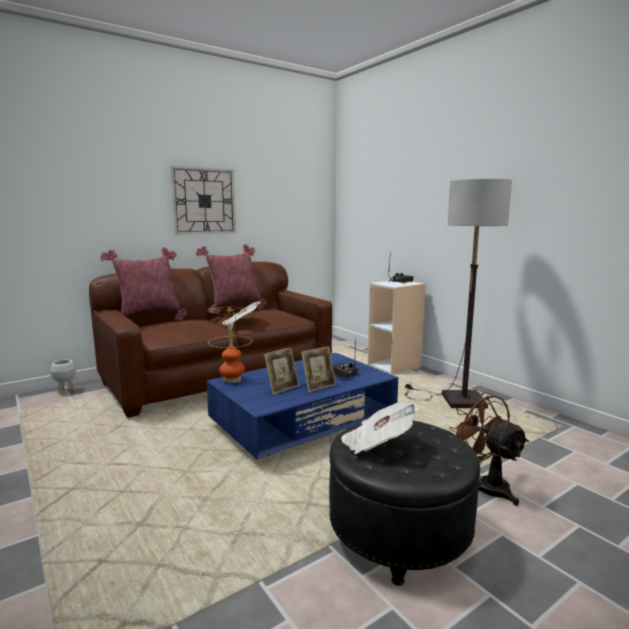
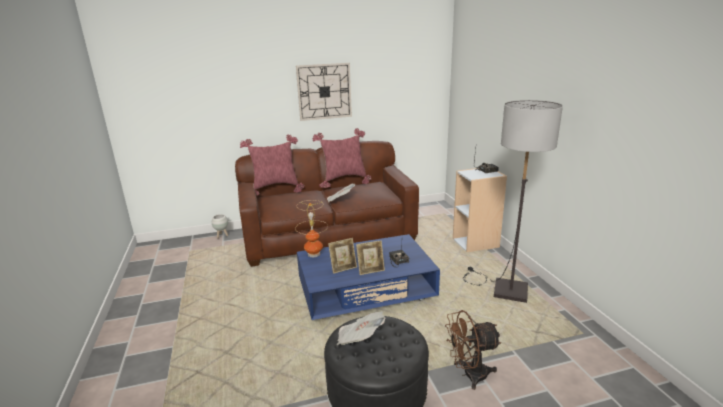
camera: 20 degrees right, 10 degrees up
(486, 485) = (469, 374): brown fan -> brown fan turned 90 degrees counterclockwise

